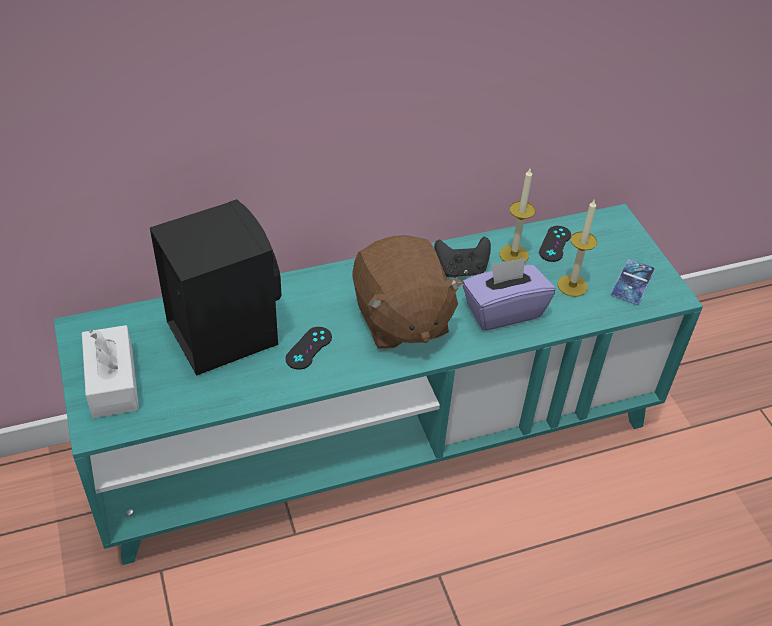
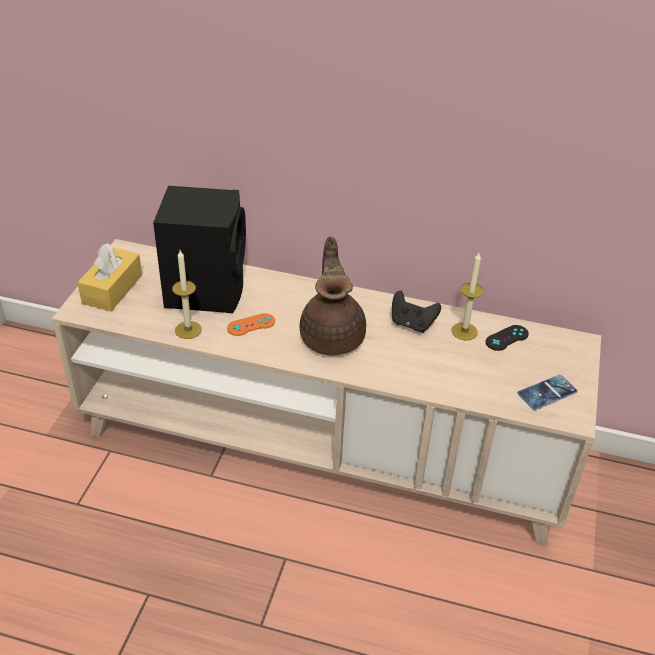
camera: 35 degrees right, 5 degrees down
(113, 382) = (112, 289): white tissue box -> yellow tissue box
(309, 348) = (251, 325): black game controller -> orange game controller
(378, 438) = (322, 445): turquoise tv stand -> beige tv stand
(400, 319) = (333, 335): brown plush toy -> brown teapot
(503, 311) = (416, 364): purple tissue box -> none
(572, 285) = (491, 372): candle -> candle (188, 330)

